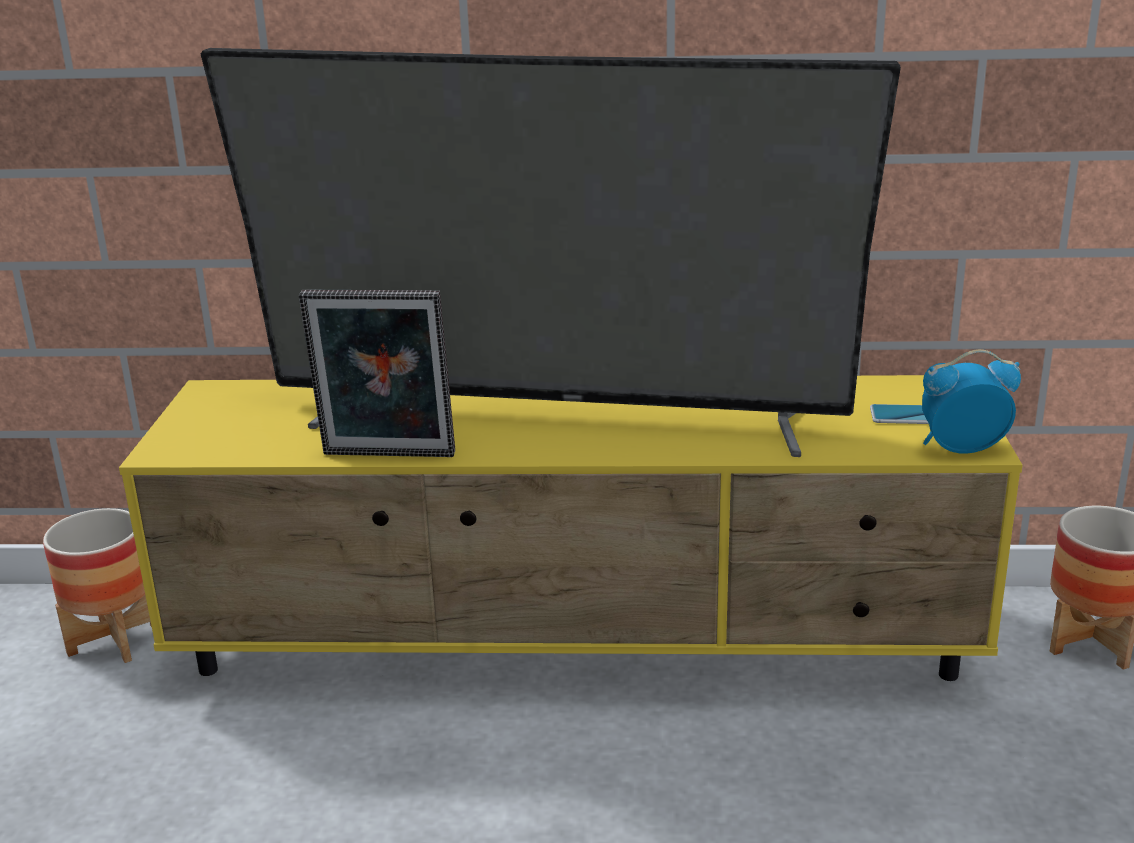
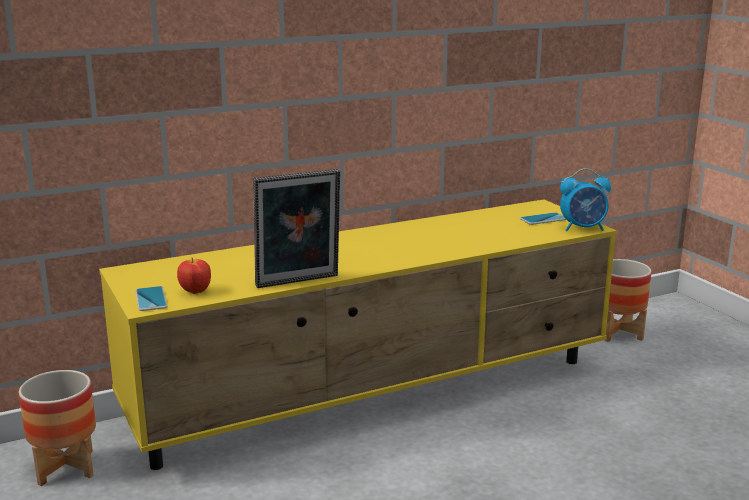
camera: 30 degrees left, 5 degrees down
(179, 443) = (151, 299): none -> phone
(243, 443) = (195, 292): none -> apple
(554, 417) = (366, 248): television -> none
(961, 449) = (583, 228): alarm clock -> alarm clock turned 150 degrees counterclockwise

